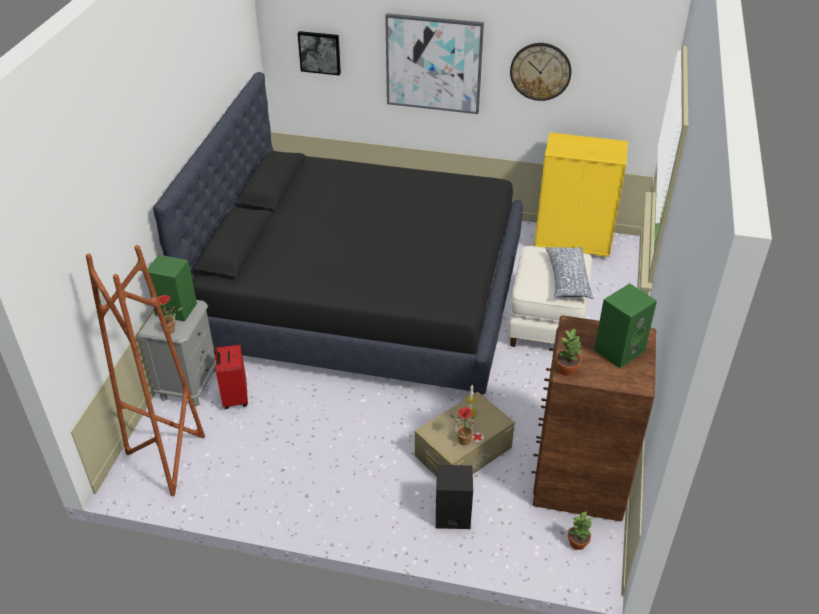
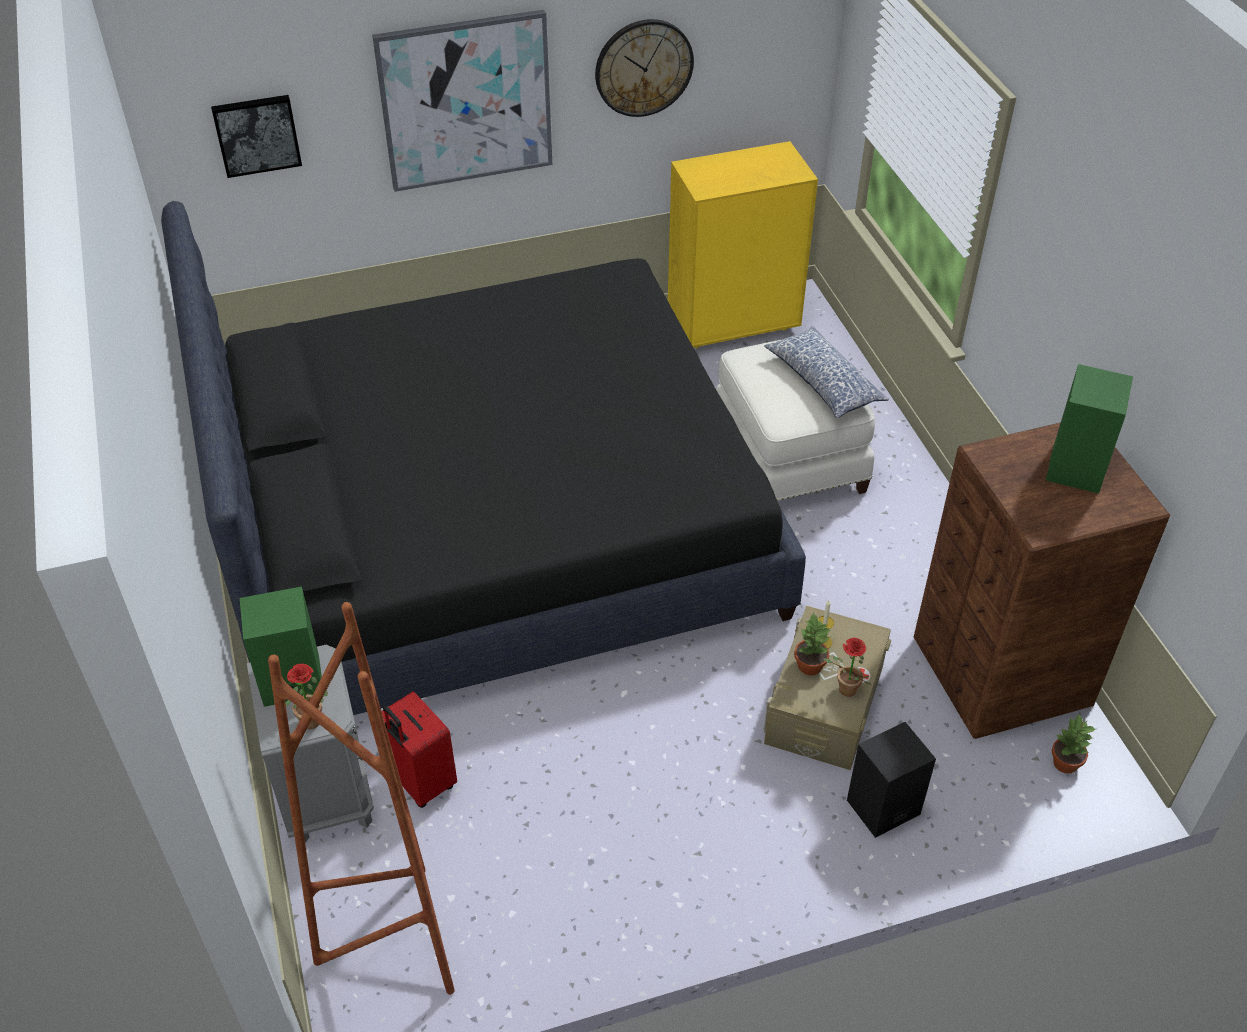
camera: 30 degrees left, 5 degrees up
(566, 369) = (1036, 524): potted plant -> potted plant (809, 665)

